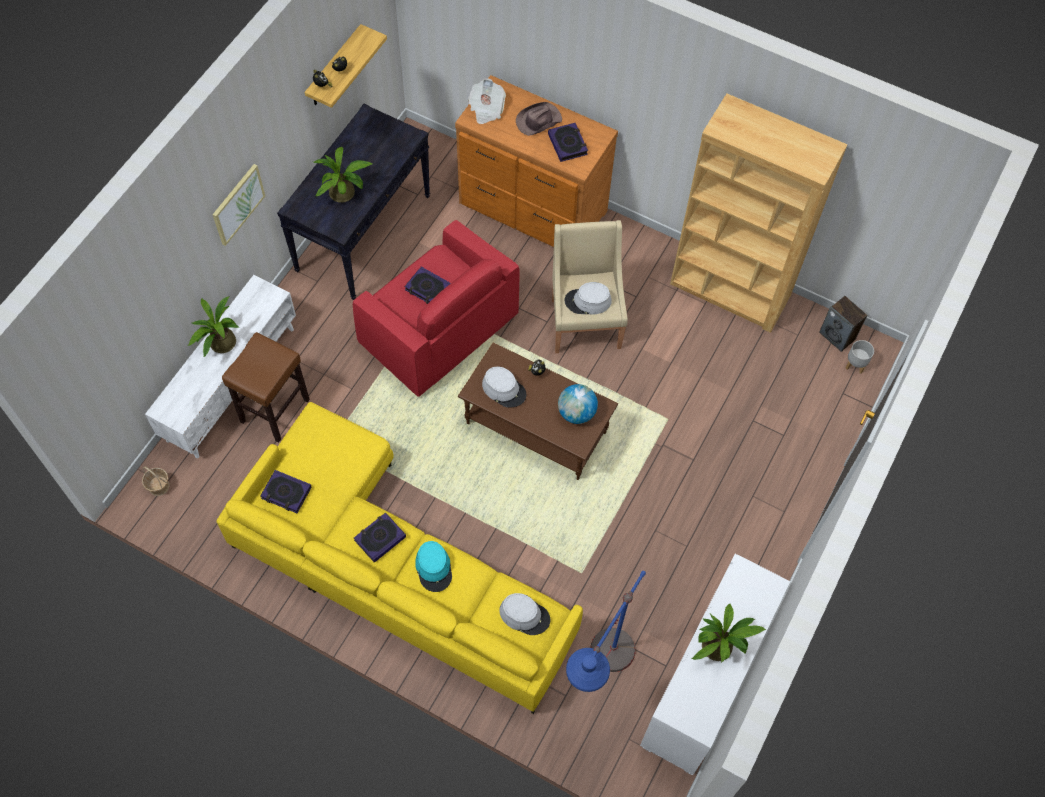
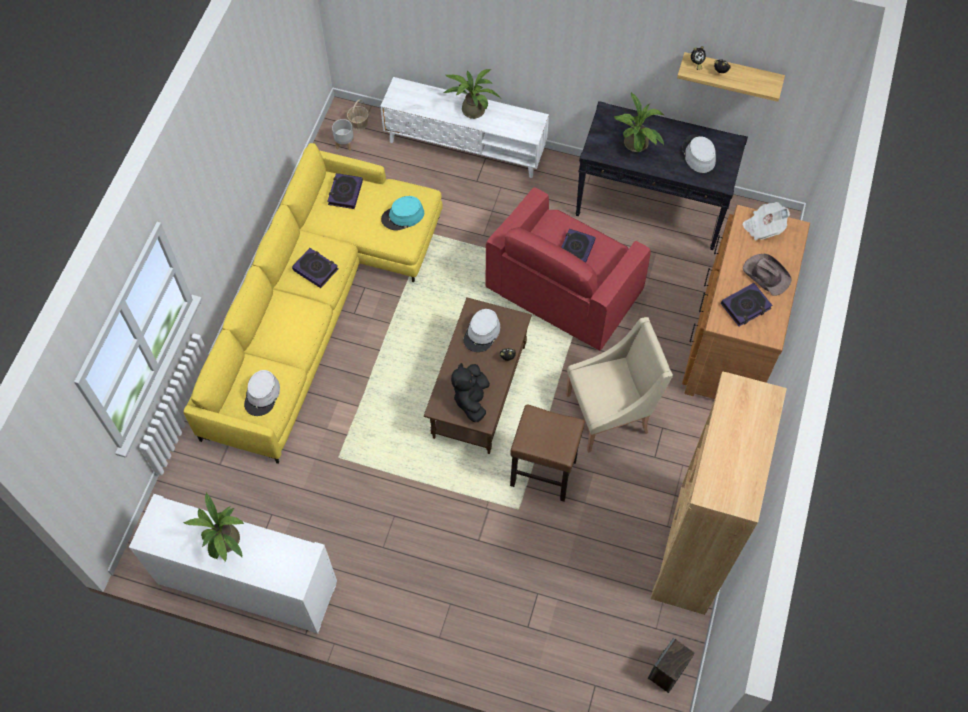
camera: 80 degrees right, 0 degrees up
(237, 204) = (564, 48): picture -> none
(275, 410) = (448, 184): brown stool -> brown stool (544, 473)
(434, 568) = (295, 316): turquoise hat -> turquoise hat (403, 216)
(576, 413) = (471, 399): globe -> black plush toy
(588, 301) = (600, 387): grey hat -> grey hat (698, 154)
(598, 677) = (239, 488): blue floor lamp -> none
(855, 364) = (635, 696): grey planter -> grey planter (344, 144)

